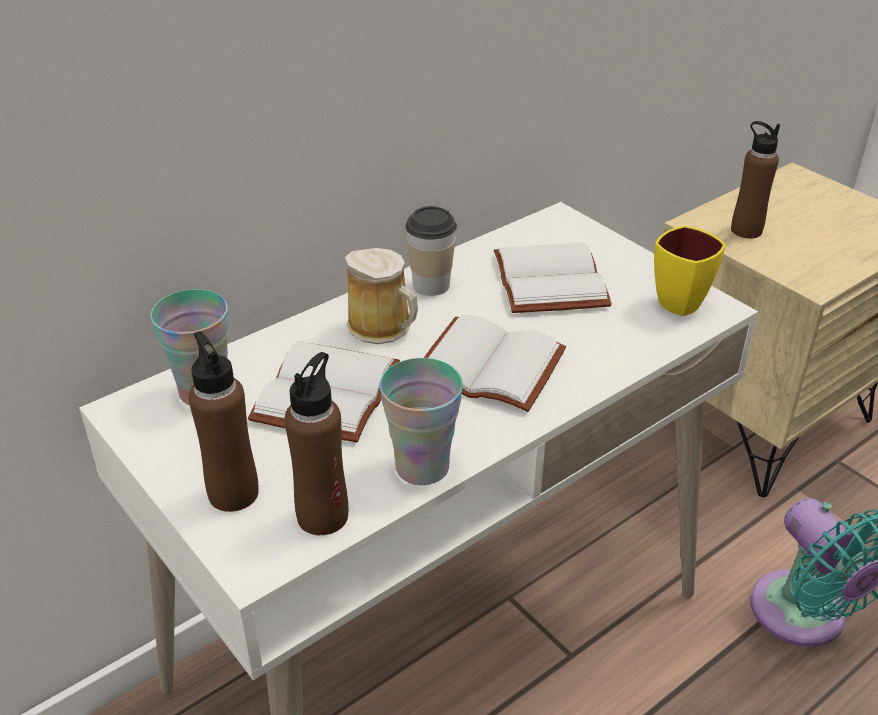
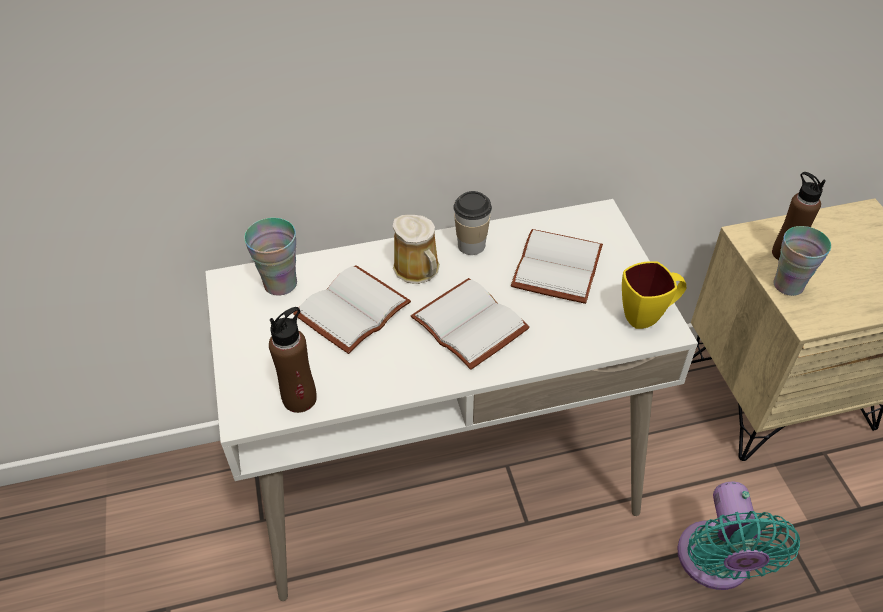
camera: 25 degrees right, 10 degrees up
(233, 493) = (258, 363): brown bottle -> none
(422, 467) = (379, 386): cup -> cup (788, 285)

